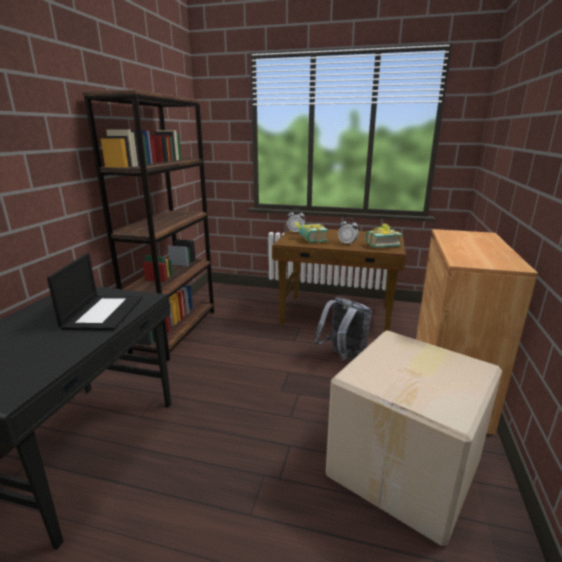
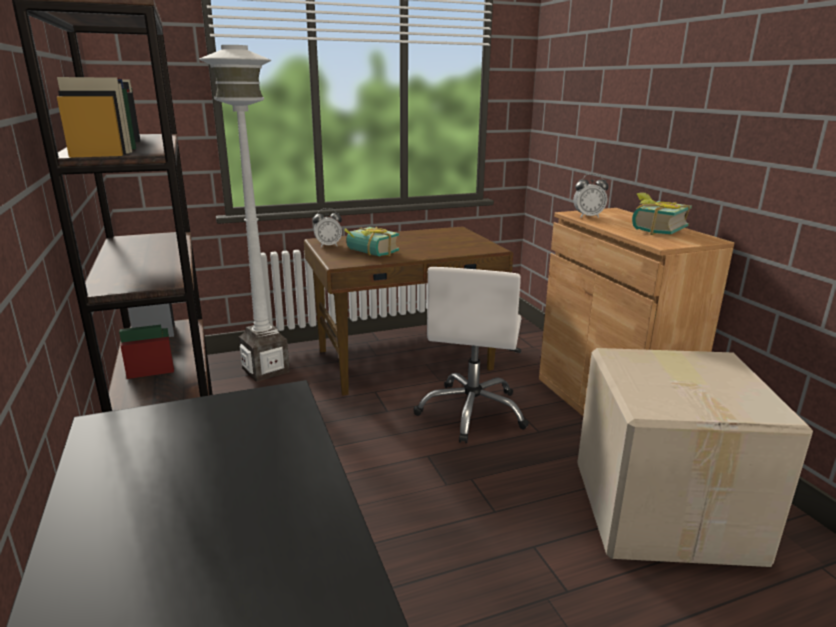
camera: 35 degrees left, 0 degrees up
(103, 312) = (253, 442): laptop -> none
(257, 299) = (265, 369): none -> white floor lamp
(343, 358) = (472, 412): grey backpack -> white office chair
(347, 243) = (425, 249): alarm clock -> alarm clock (588, 216)
(381, 244) = (466, 244): book -> book (653, 229)

